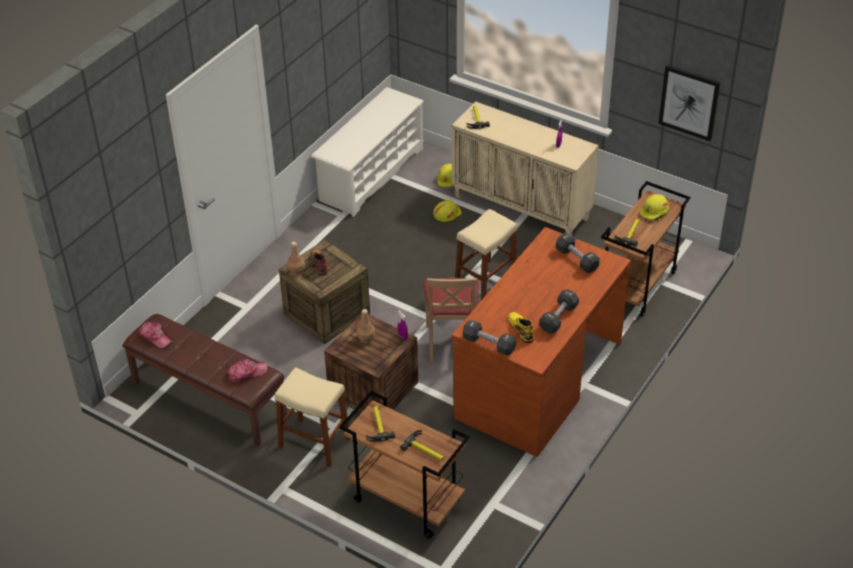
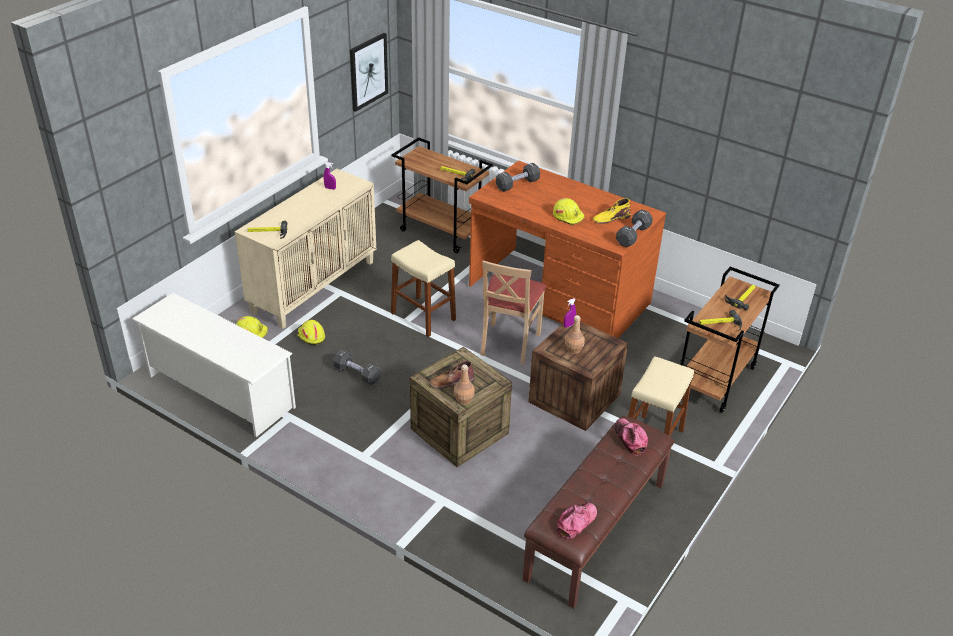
camera: 90 degrees left, 5 degrees down
(451, 342) = (509, 343): beige chair -> beige chair turned 105 degrees clockwise
(558, 318) = (595, 199): black dumbbell -> black dumbbell (357, 374)
(654, 212) = (428, 160): yellow hard hat -> yellow hard hat (568, 216)

